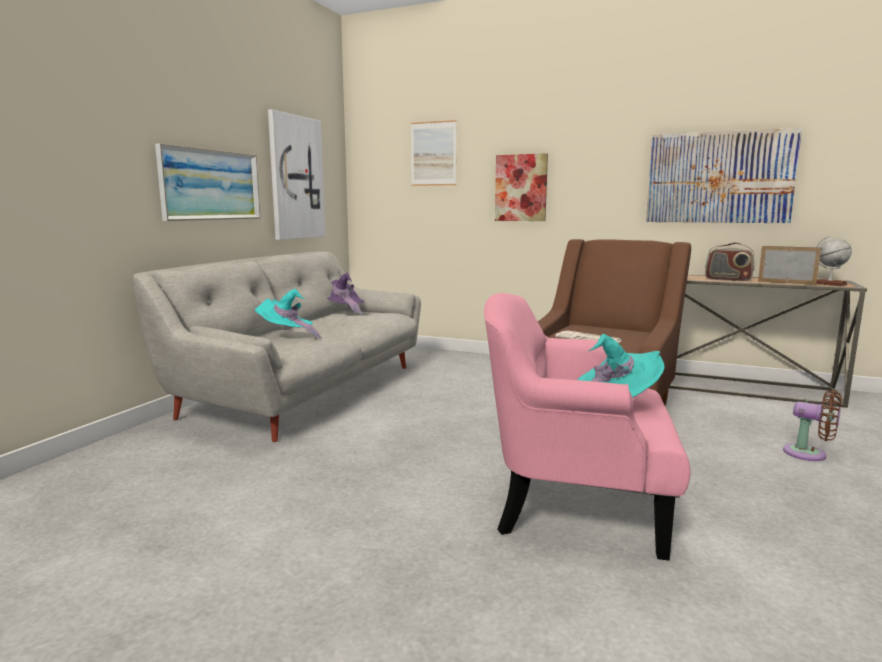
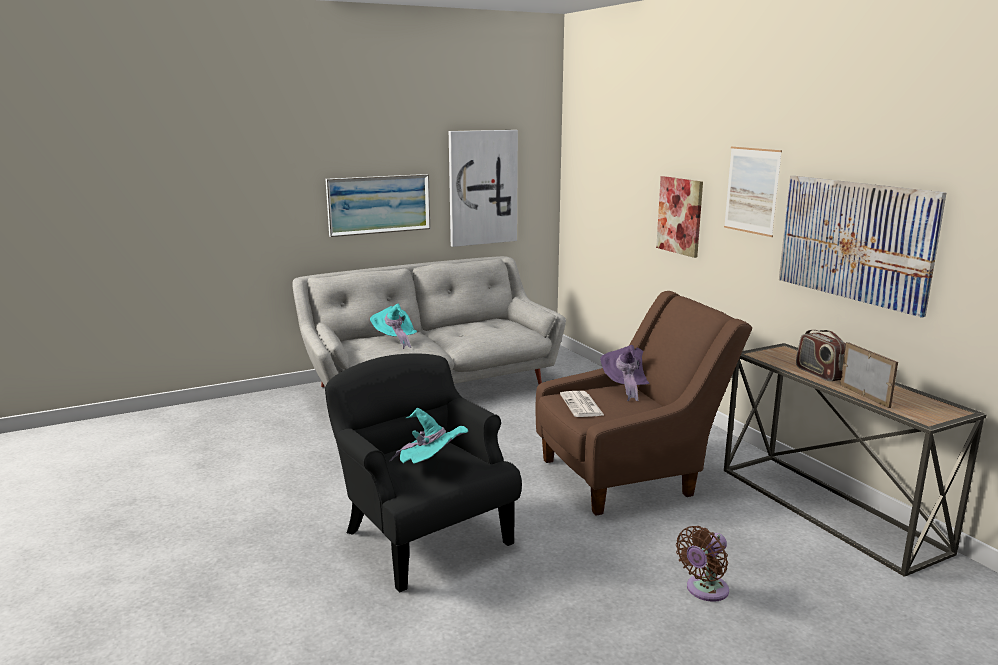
camera: 40 degrees right, 5 degrees up
(342, 310) = (490, 319): purple hat -> purple hat (626, 387)
(433, 153) = (618, 165): picture -> picture (752, 190)
(574, 504) = (423, 536): pink armchair -> black armchair
(809, 454) = (704, 590): brown fan -> brown fan turned 60 degrees clockwise
(829, 284) = (919, 411): globe -> none

